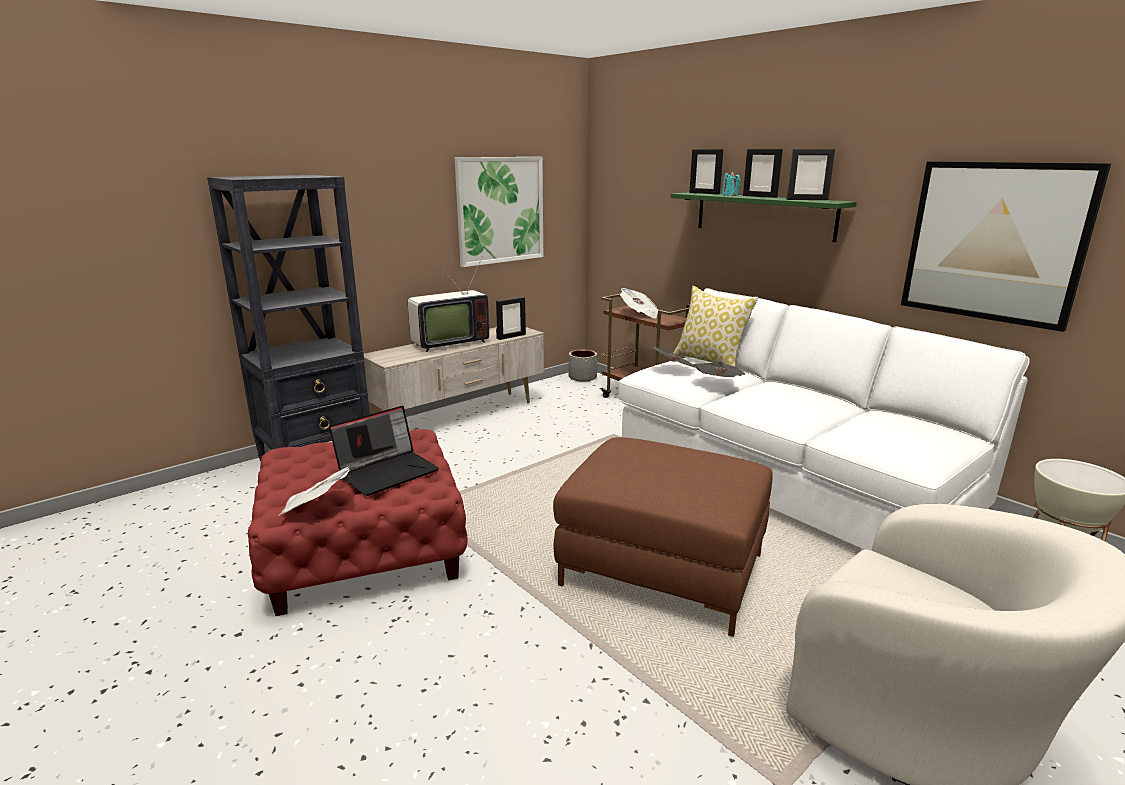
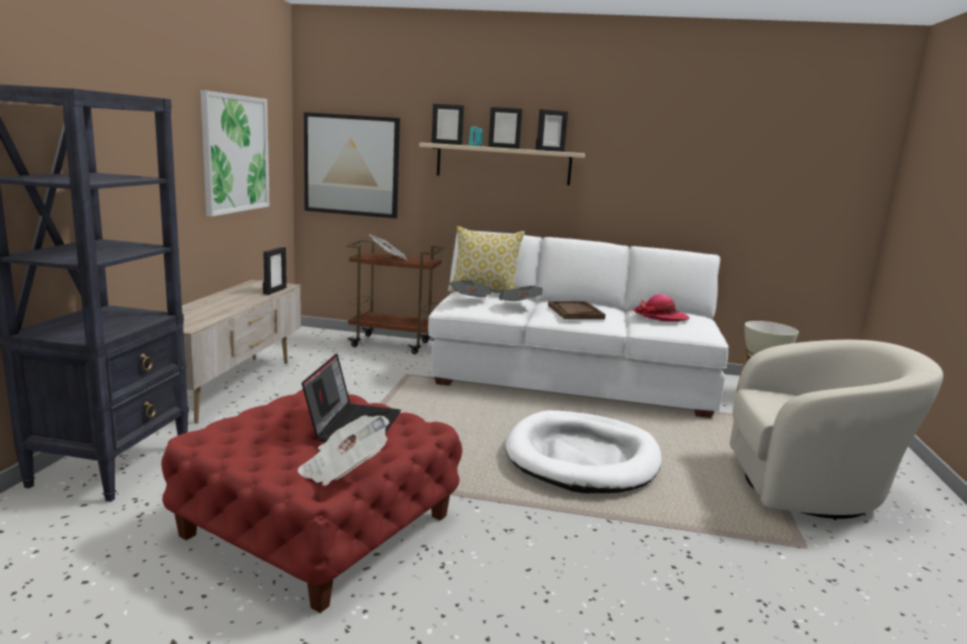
camera: 40 degrees left, 5 degrees down
(448, 343) = (217, 303): television -> none
(582, 377) = (306, 333): grey planter -> none
(663, 570) = (582, 458): brown ottoman -> white dog bed
(763, 215) = (503, 164): green shelf -> beige shelf
(773, 401) = (575, 312): none -> brown tray
(884, 426) = (660, 316): none -> hat
(994, 242) = (685, 182): picture -> picture (352, 165)

